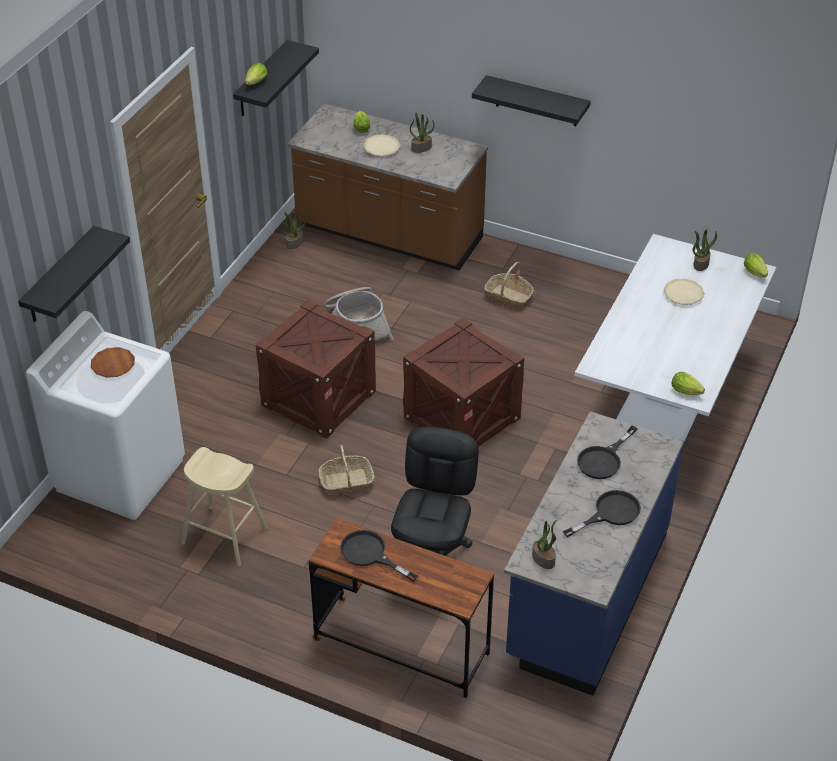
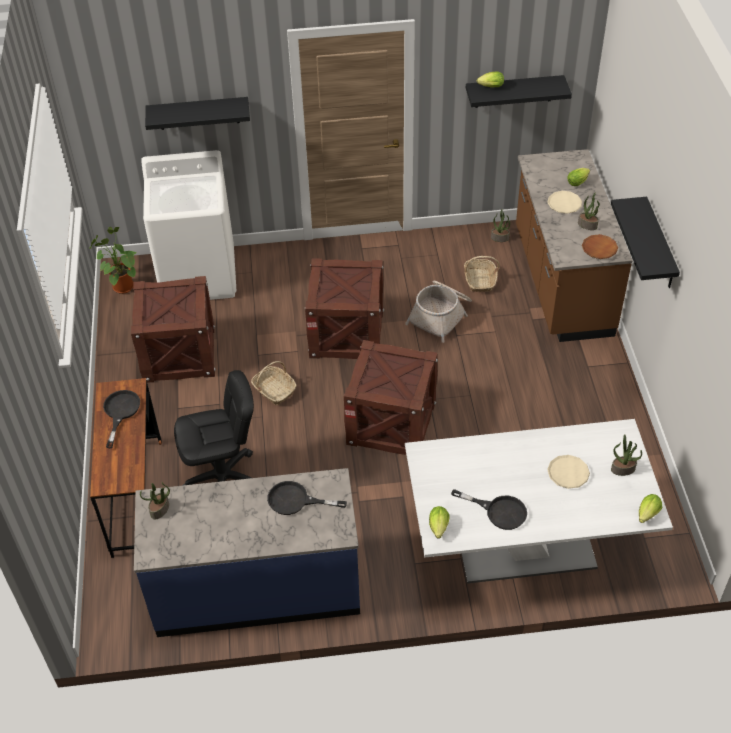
camera: 60 degrees right, 5 degrees up
(68, 546) = (121, 286): none -> potted plant
(113, 365) = (189, 193): brown plate -> brown plate (599, 249)
(224, 536) = (179, 353): beige stool -> crate
(508, 296) = (556, 386): basket -> basket (480, 280)
(610, 513) = (236, 530): black frying pan -> black frying pan (499, 511)

